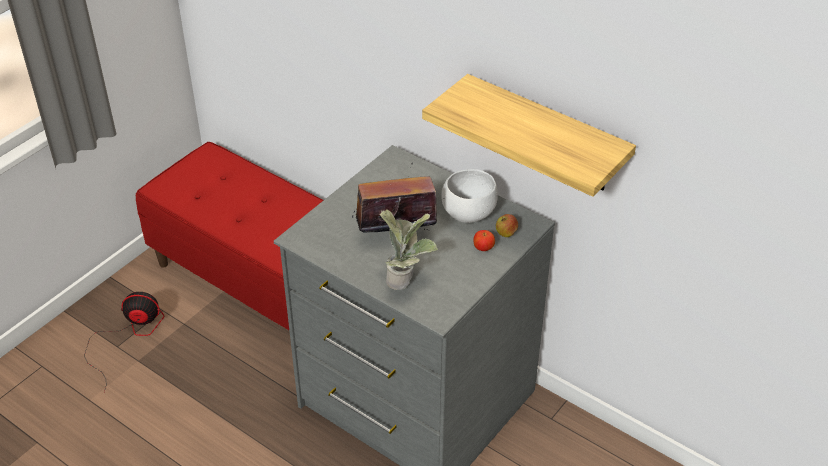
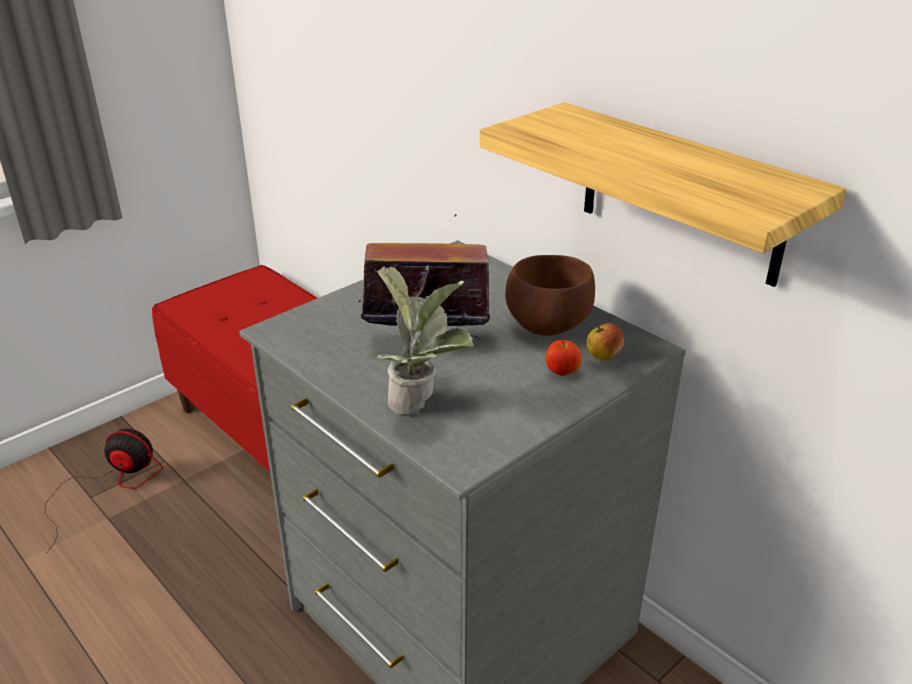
camera: 10 degrees right, 10 degrees down
(467, 213) = (546, 325): white bowl -> brown bowl

